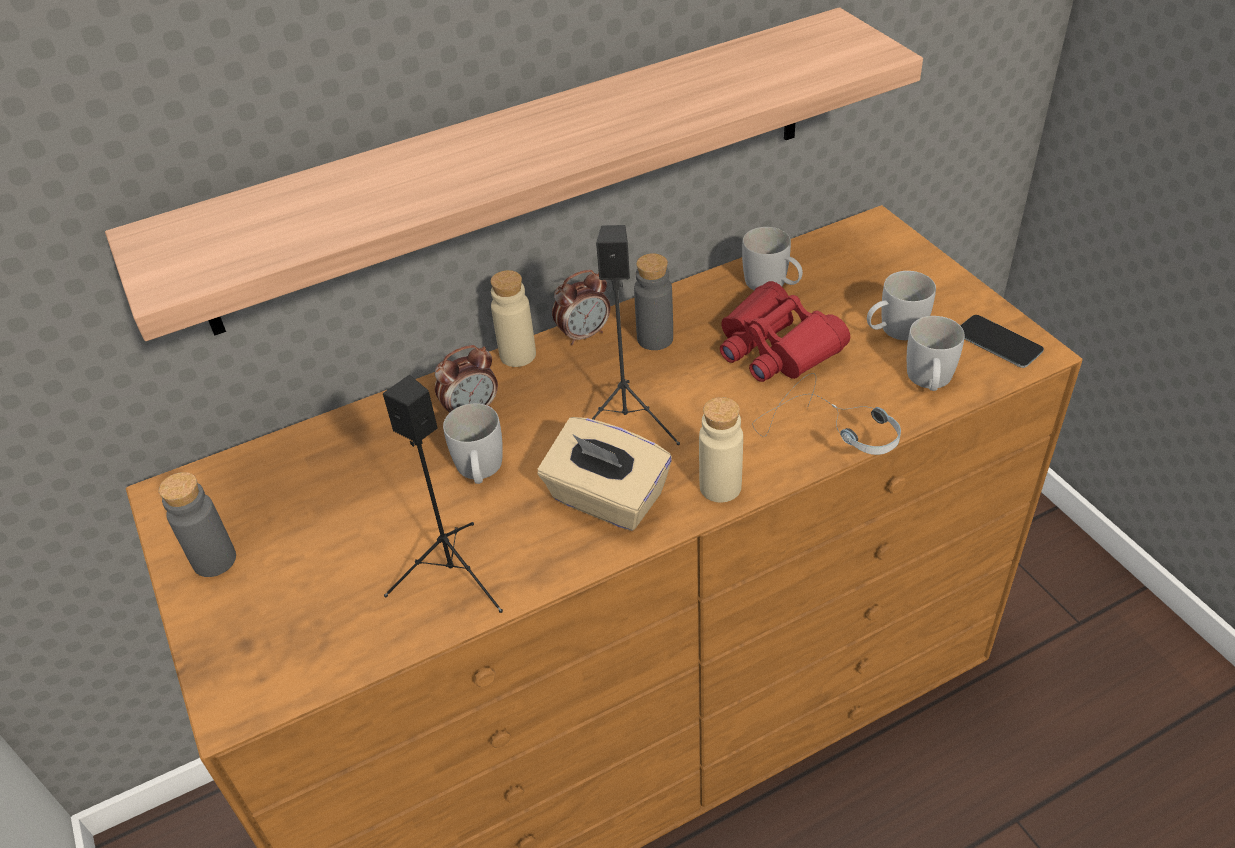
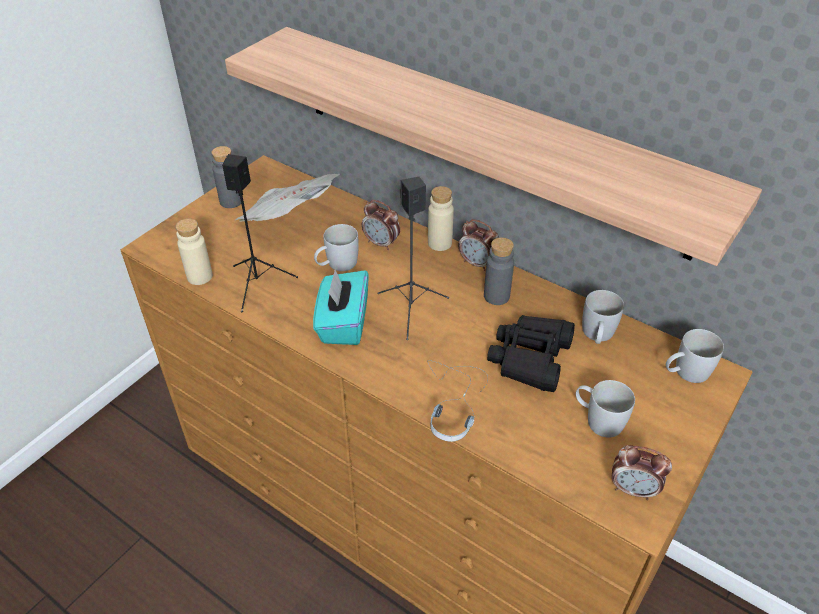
camera: 60 degrees right, 0 degrees up
(331, 497) = (289, 220): none -> newspaper
(606, 499) = (343, 323): beige tissue box -> turquoise tissue box
(720, 487) = (380, 371): beige bottle -> beige bottle (199, 276)
(776, 348) = (530, 358): red binoculars -> black binoculars
(929, 381) = (554, 455): white mug -> white mug (685, 373)
(998, 342) = (633, 489): phone -> alarm clock

